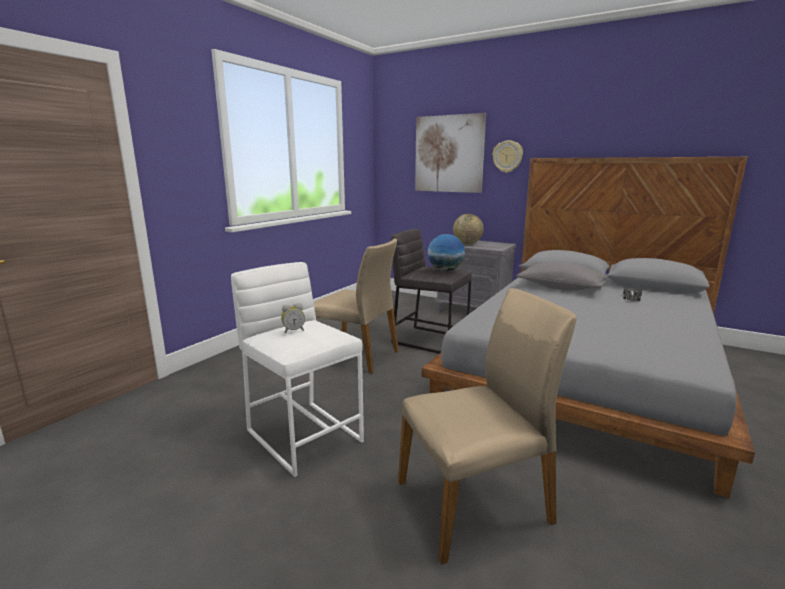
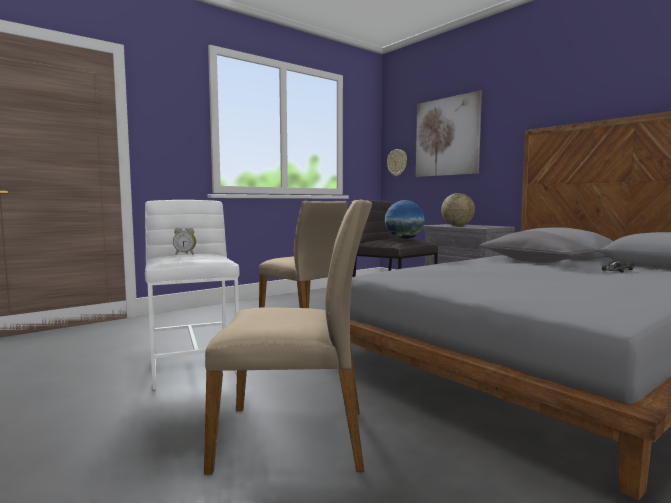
camera: 20 degrees right, 10 degrees down
(507, 156) = (504, 132): wall clock -> wall clock (397, 162)

